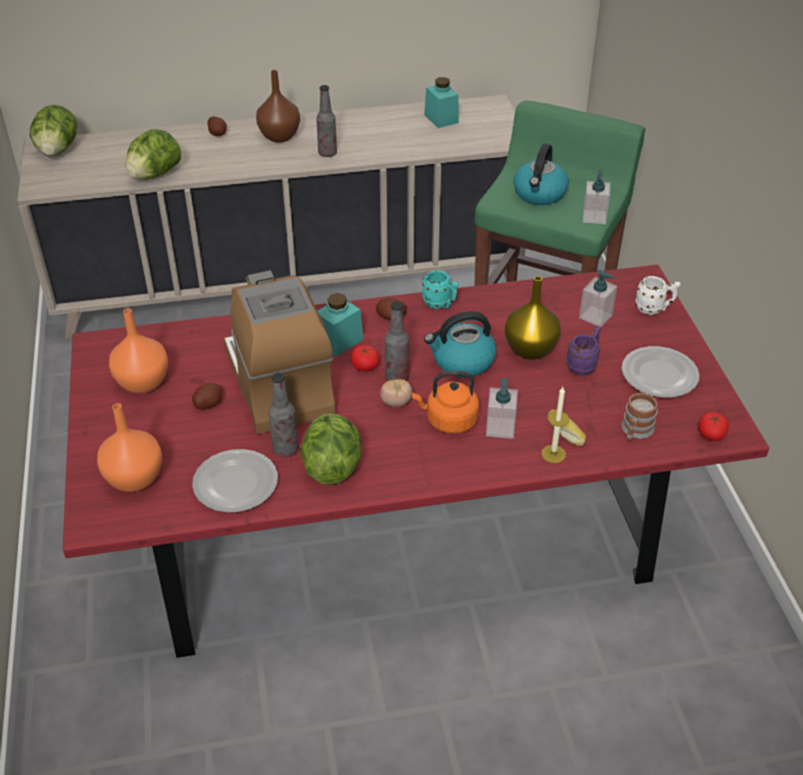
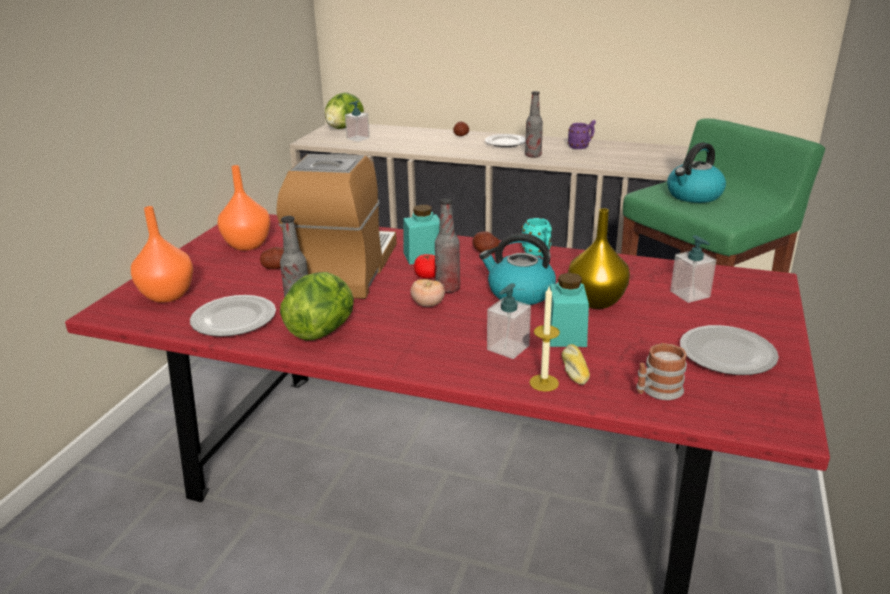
camera: 30 degrees right, 15 degrees down
(155, 175) = (392, 147): lettuce -> none
(280, 136) = (505, 143): brown vase -> plate
(441, 118) = (650, 152): turquoise jar -> turquoise jar (566, 334)
(448, 421) = (462, 329): orange kettle -> none
(584, 365) = (643, 325): purple mug -> purple mug (581, 147)
(594, 217) = (738, 218): soap dispenser -> soap dispenser (358, 138)
(654, 309) = (763, 303): white mug -> none
(711, 434) = (753, 421): tomato -> none

